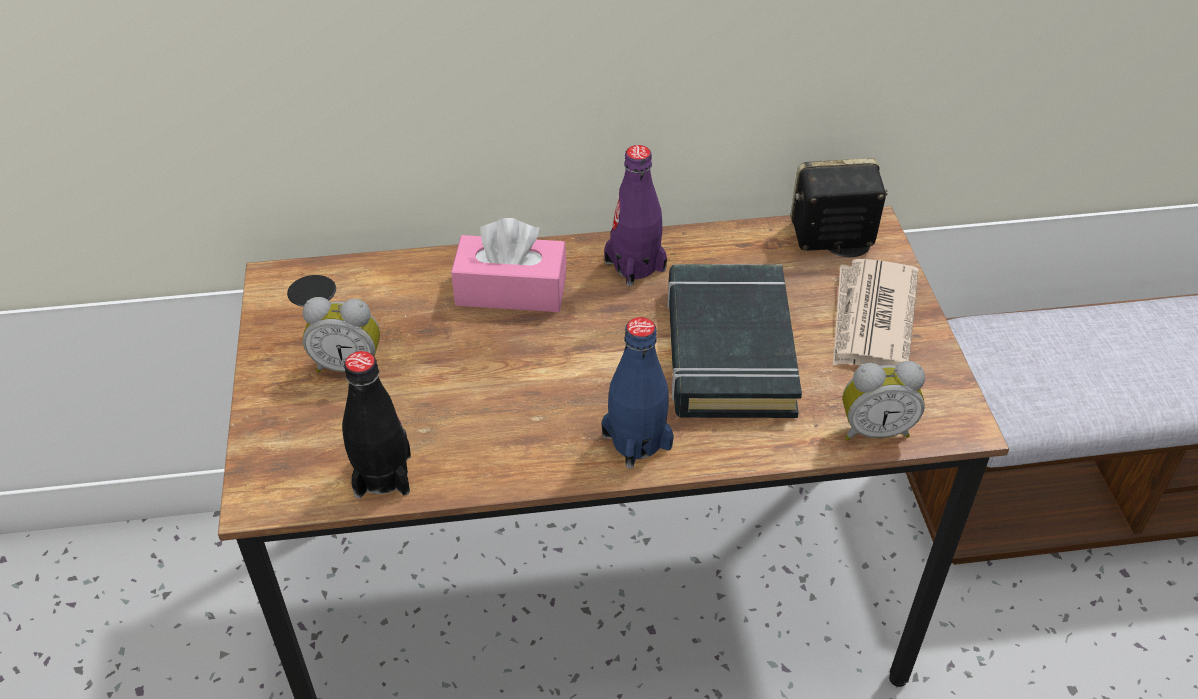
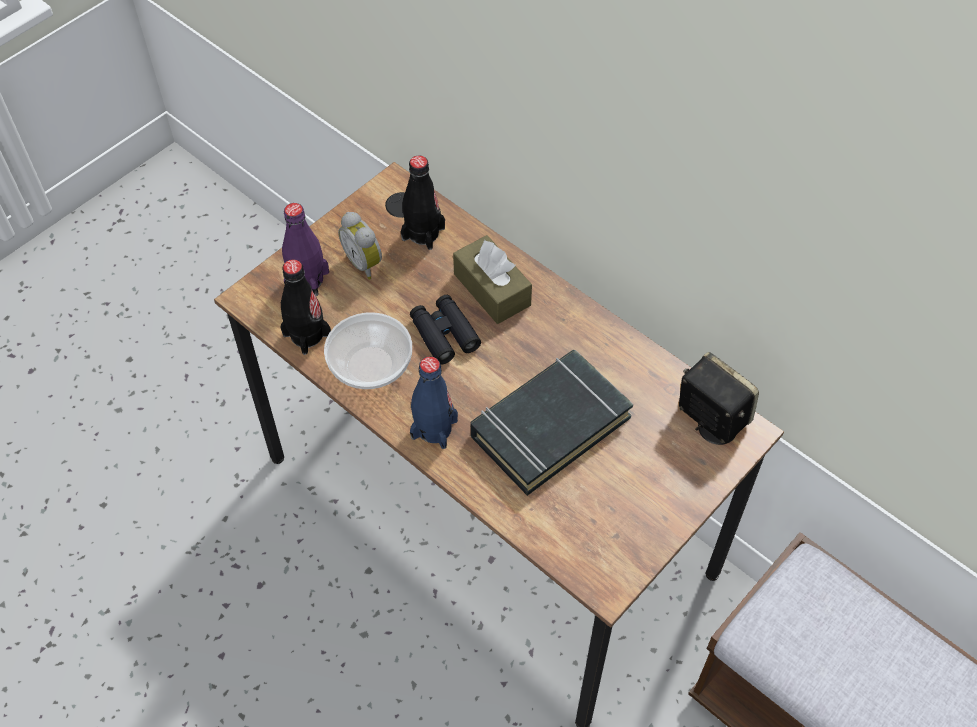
camera: 50 degrees right, 10 degrees up
(373, 296) = (423, 233): none -> black bottle
(491, 445) = (369, 365): none -> bowl
(511, 290) = (492, 289): pink tissue box -> brown tissue box
(523, 359) = (444, 334): none -> black binoculars
(635, 265) = (574, 332): purple bottle -> purple bottle (307, 279)
(871, 319) = (654, 484): newspaper -> none
(874, 429) = (556, 541): alarm clock -> none

